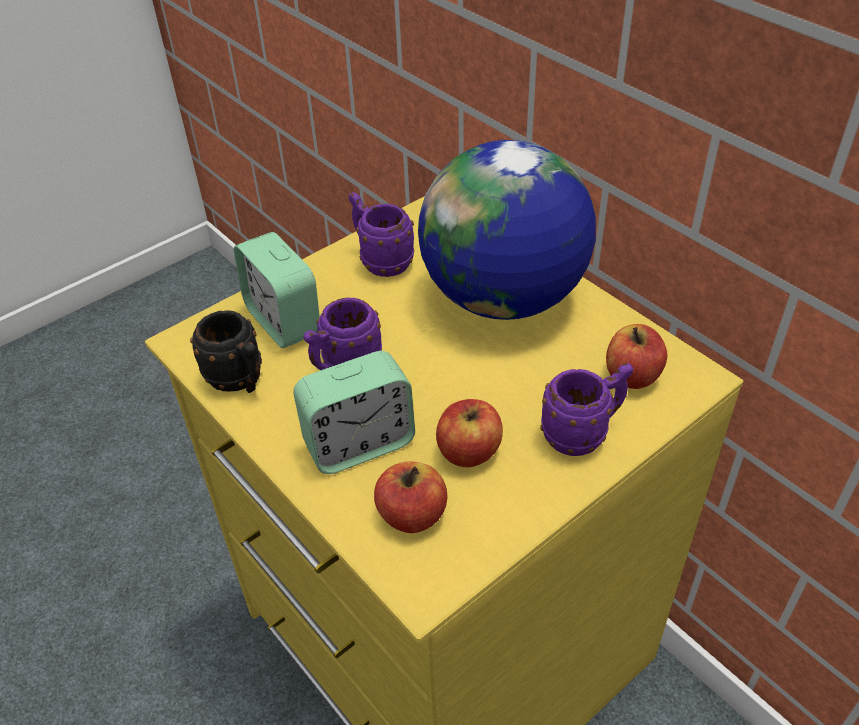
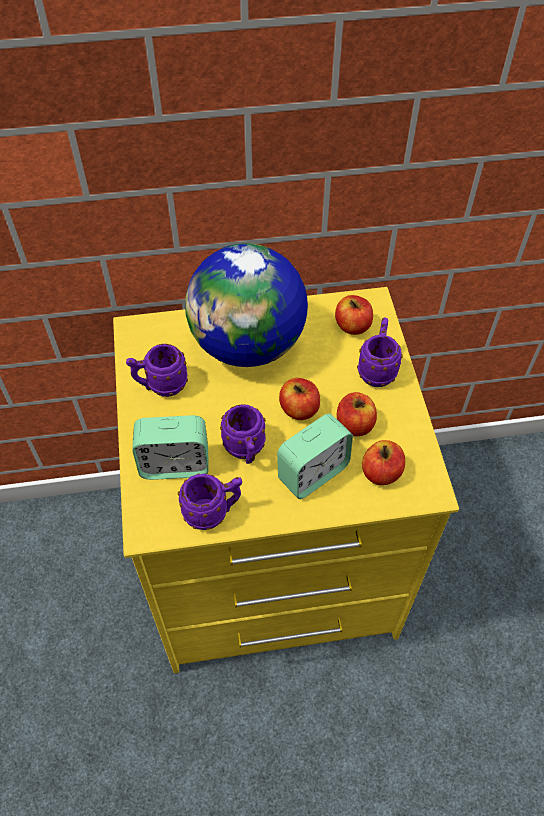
camera: 60 degrees left, 10 degrees up
(240, 381) = (213, 512): black mug -> purple mug
(359, 444) = (313, 472): alarm clock -> alarm clock turned 45 degrees clockwise
(447, 386) = (299, 409): none -> apple

